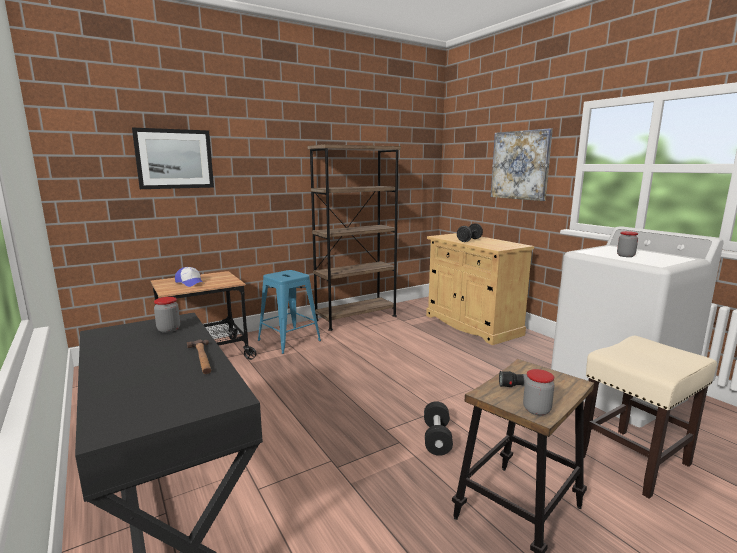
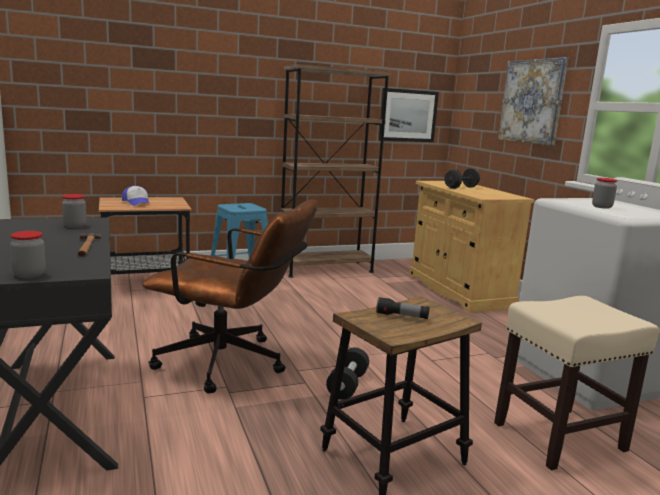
camera: 10 degrees right, 0 degrees up
(174, 159) = (136, 71): picture -> picture (408, 115)
(324, 434) = (232, 364): none -> brown office chair
(536, 410) = (393, 332): jar -> jar (29, 275)

